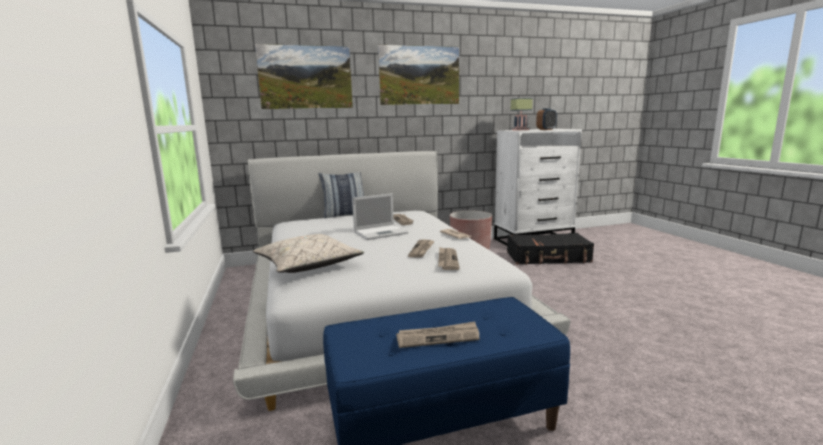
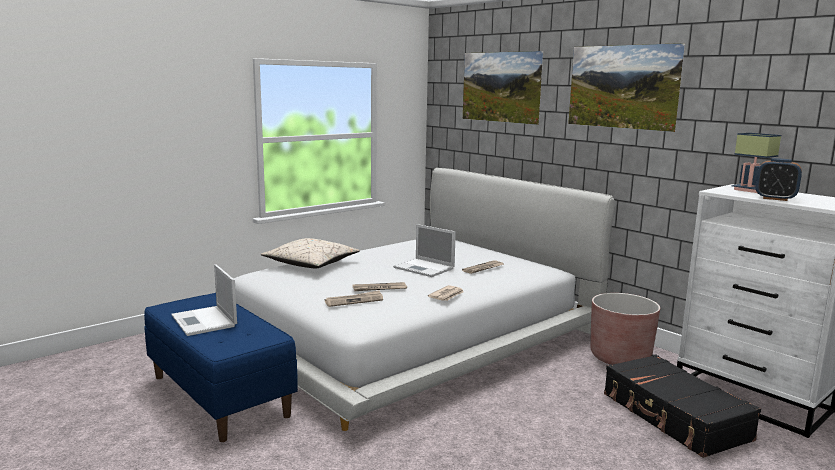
camera: 65 degrees right, 0 degrees up
(345, 214) = (486, 247): pillow -> none
(438, 337) = (204, 321): newspaper -> laptop

